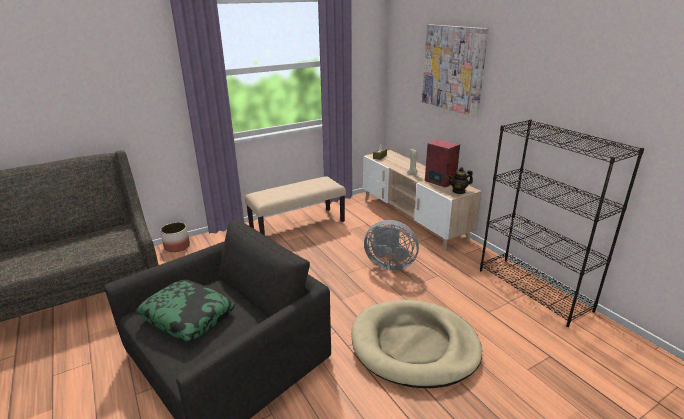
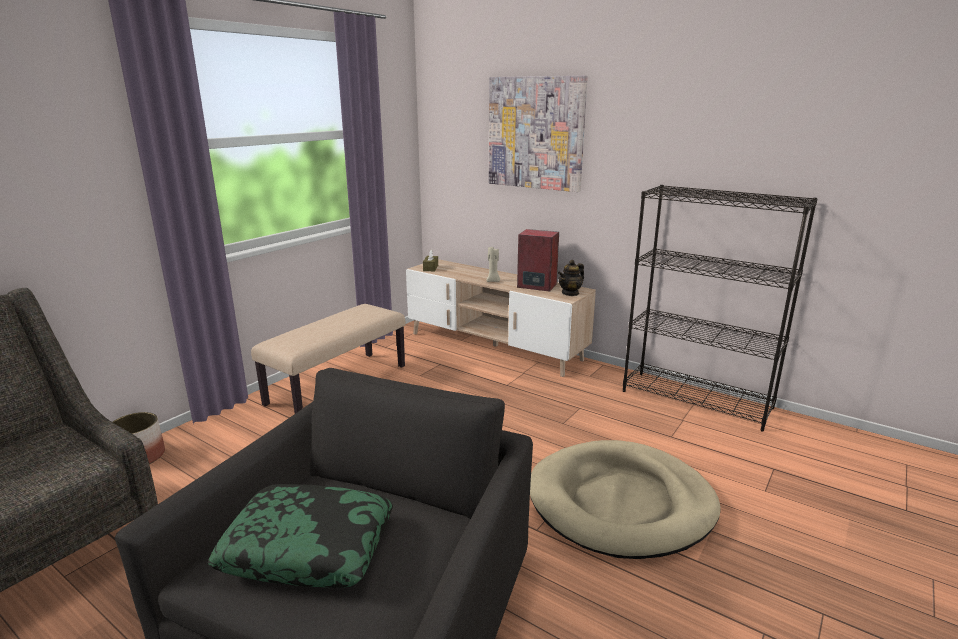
camera: 25 degrees left, 5 degrees down
(389, 264) = (508, 408): grey fan -> none

